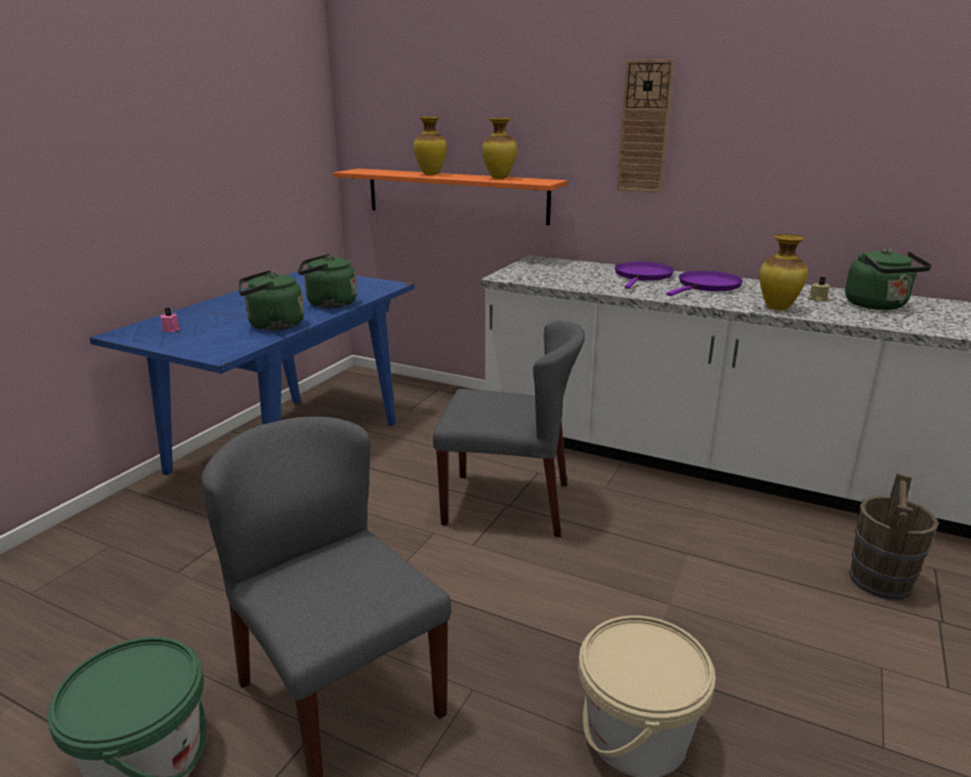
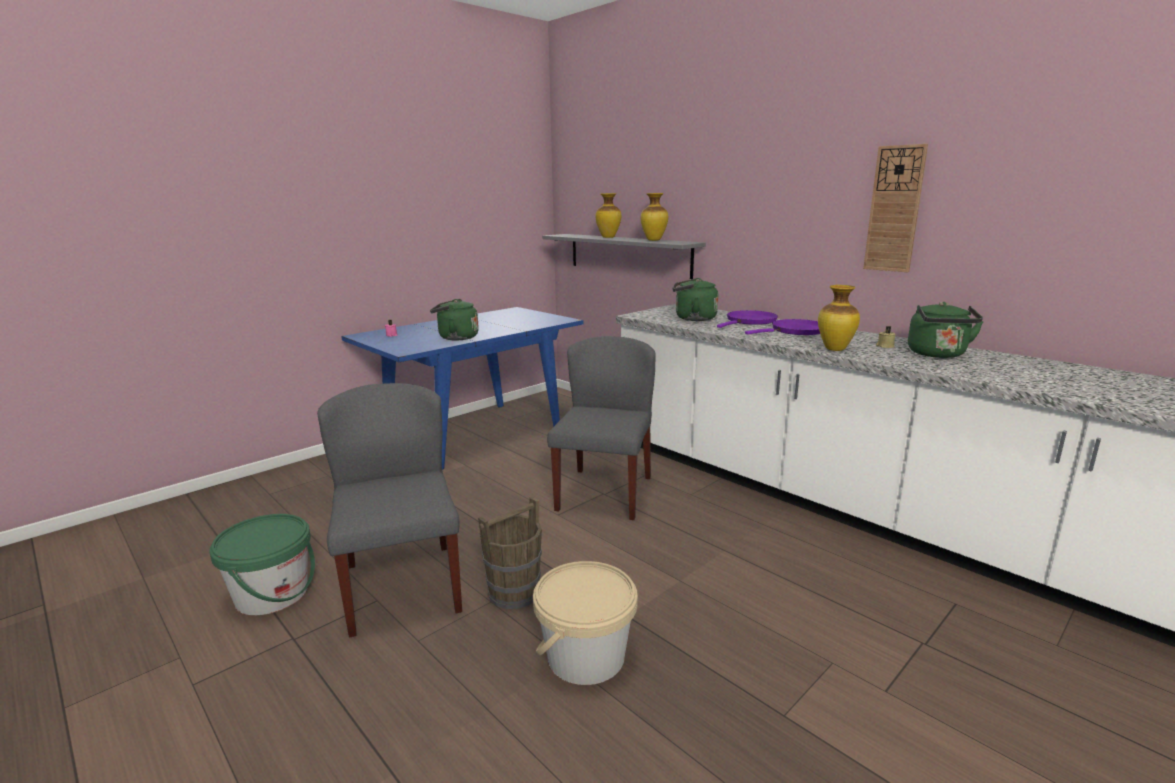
camera: 20 degrees right, 5 degrees down
(328, 304) = (507, 328): green kettle -> green kettle (692, 318)
(455, 195) = (628, 254): orange shelf -> grey shelf
(508, 503) = (604, 493): grey chair -> grey chair turned 105 degrees counterclockwise
(644, 127) = (762, 198): wall clock -> wall clock (894, 209)
(880, 581) = (888, 602): brown bucket -> brown bucket (513, 593)

